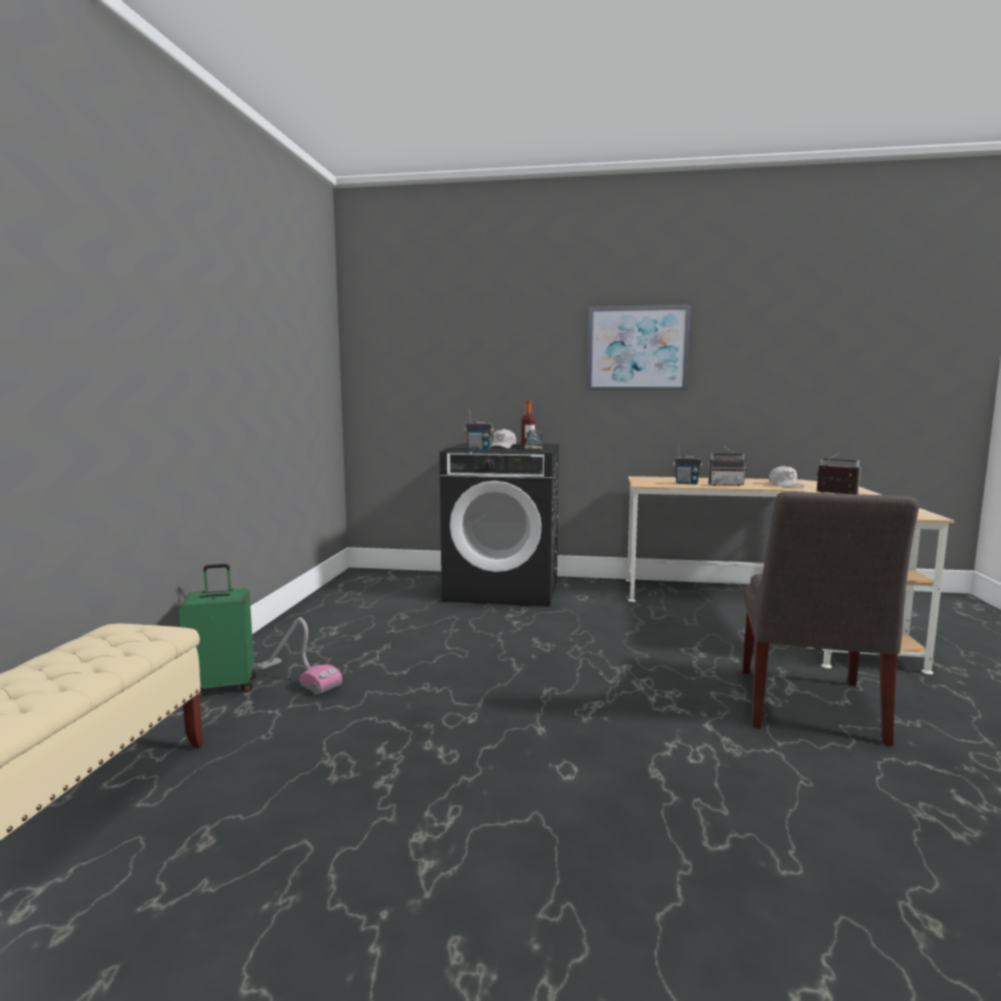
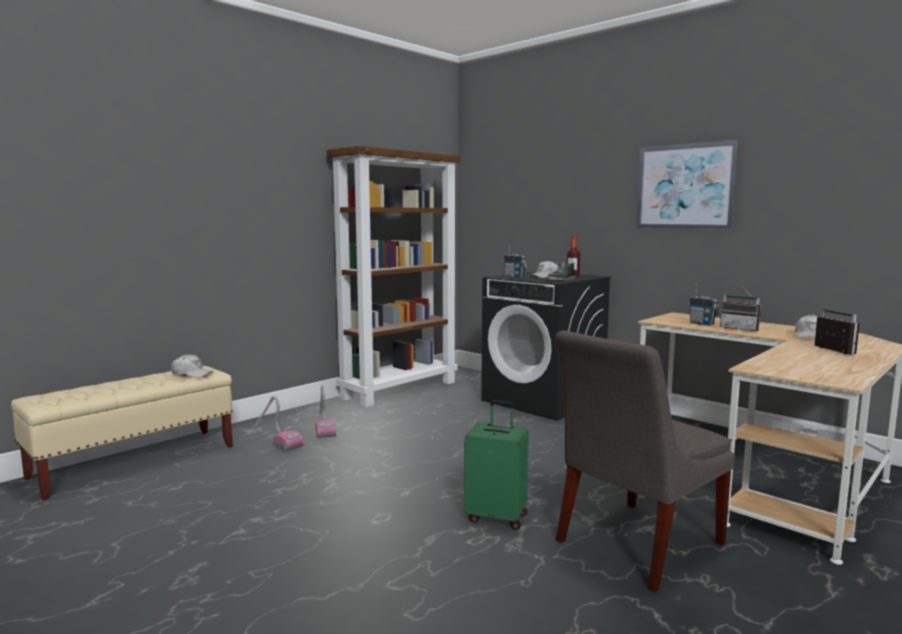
camera: 35 degrees right, 0 degrees up
(129, 640) = (191, 374): none -> white cap
(223, 686) = (282, 421): green suitcase -> green suitcase (497, 517)
(252, 716) = (272, 440): none -> vacuum cleaner
(325, 608) = (400, 389): none -> brown bookcase

